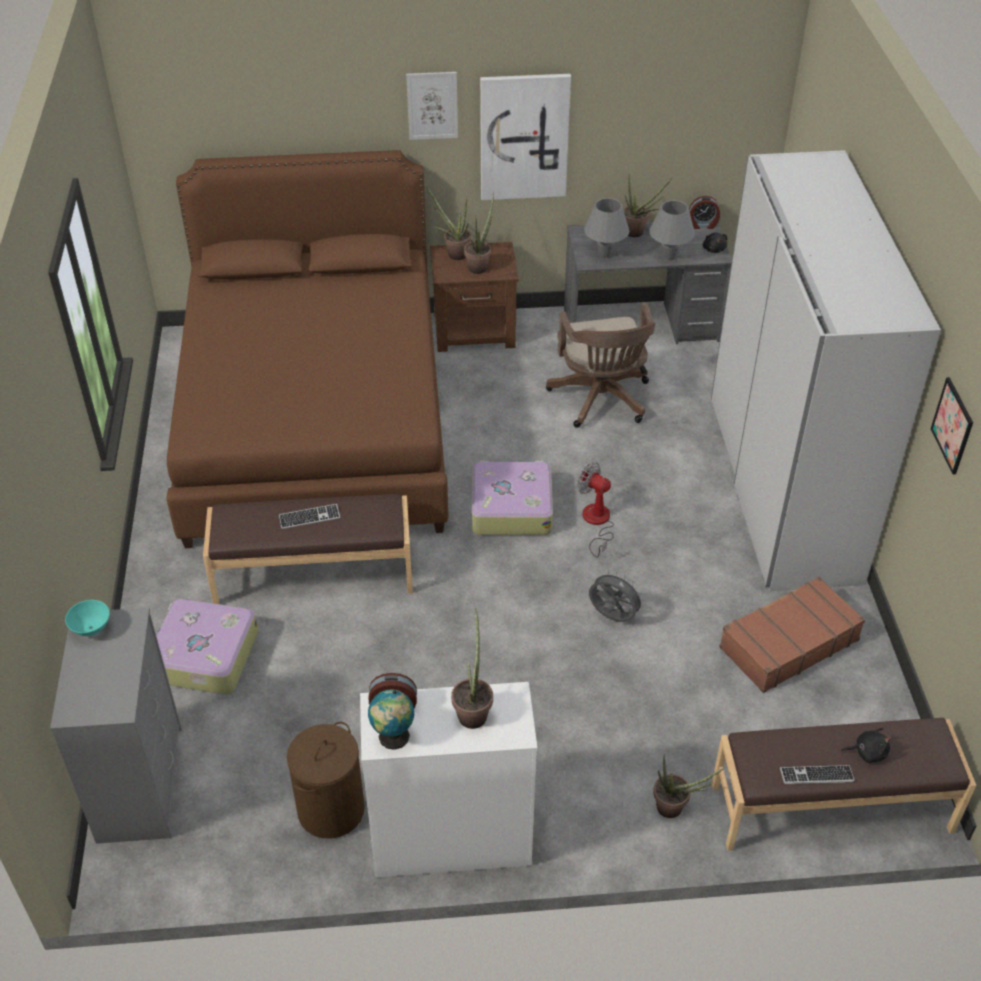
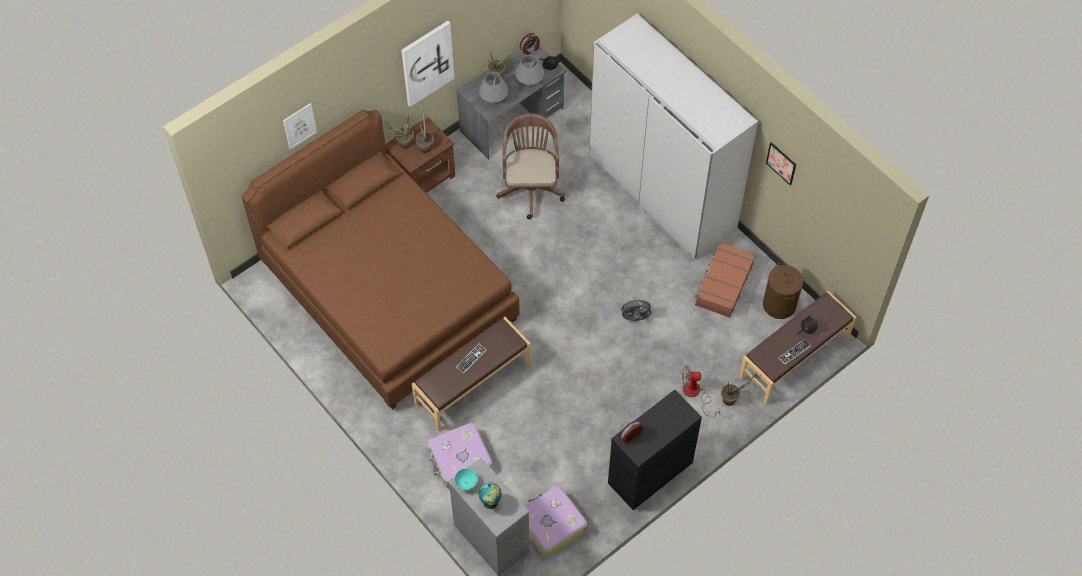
camera: 35 degrees left, 15 degrees up
(331, 809) = (587, 493): brown laundry basket -> brown laundry basket (779, 304)
(393, 738) = (642, 449): globe -> globe (490, 502)
(432, 105) = (377, 77): picture -> picture (299, 126)
(451, 839) = (650, 473): white dresser -> black dresser
(473, 711) = (664, 417): potted plant -> none
(511, 507) = (538, 284): suitcase -> suitcase (551, 524)
(596, 523) = (587, 268): fan -> fan (695, 394)
(601, 400) = (531, 187): brown office chair -> brown office chair turned 135 degrees counterclockwise

